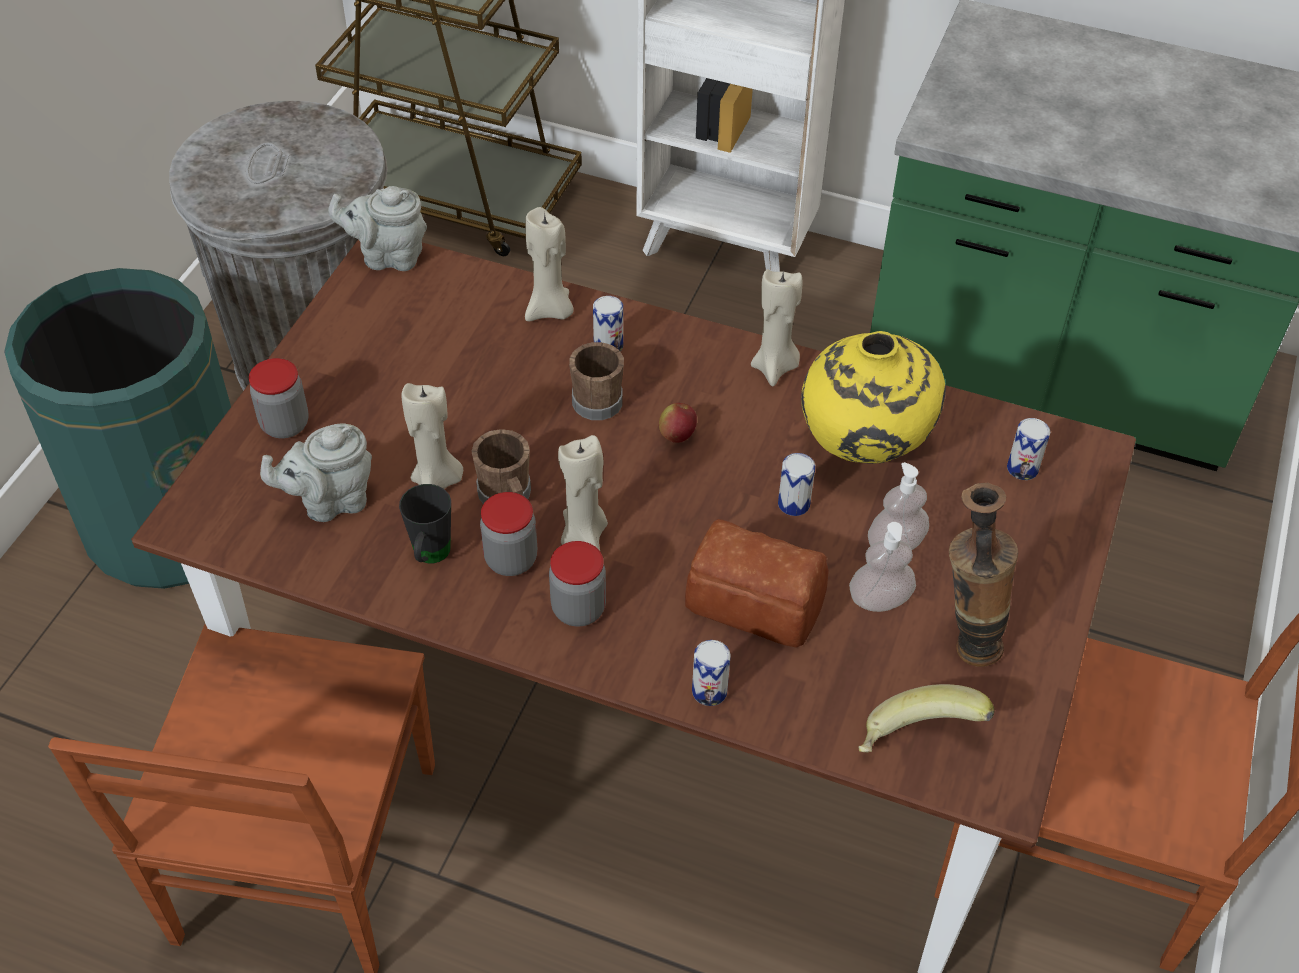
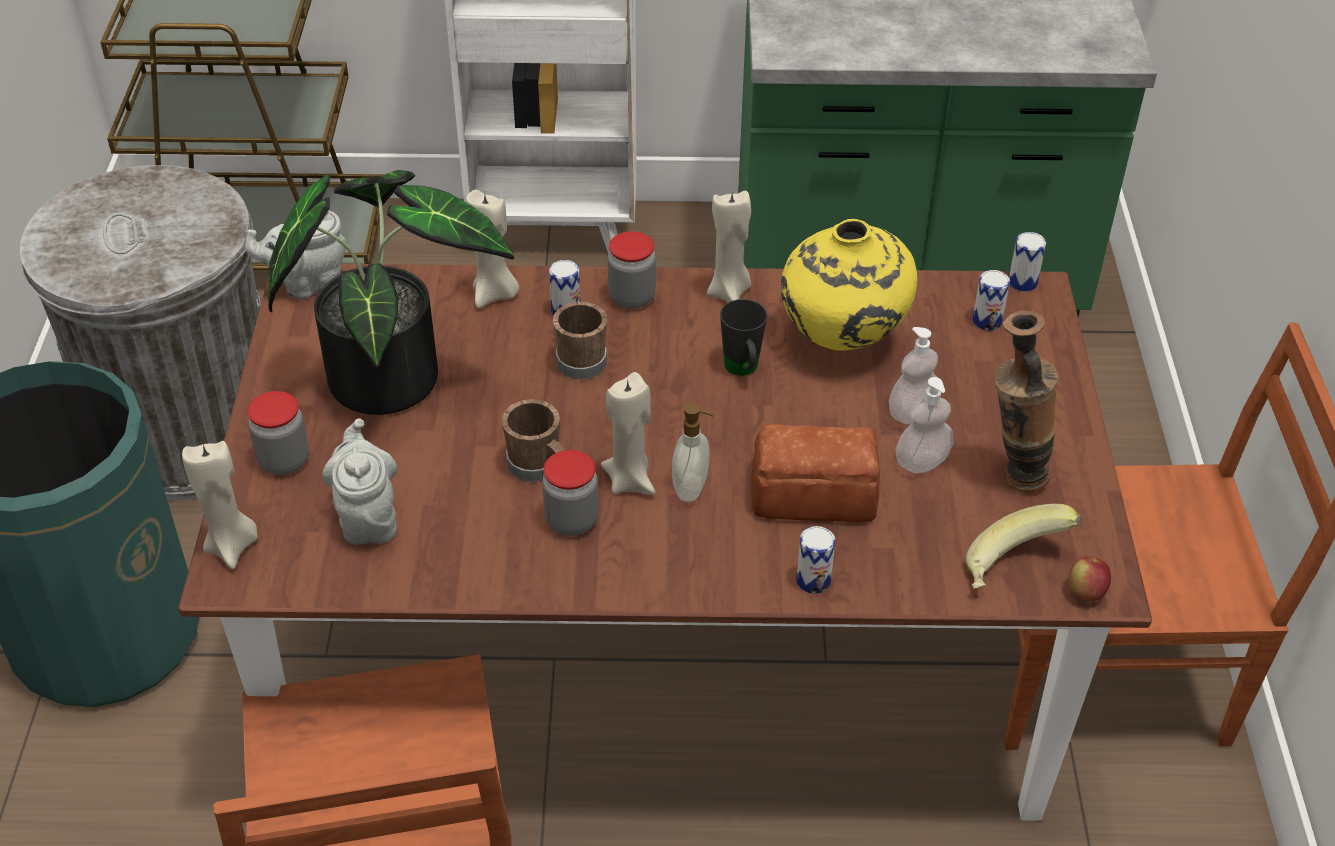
camera: 20 degrees left, 5 degrees down
(330, 501) = (368, 517): grey teapot -> grey teapot turned 120 degrees clockwise
(421, 362) = (392, 370): none -> potted plant
(429, 557) = (492, 540): black mug -> black mug (743, 371)
(437, 481) = (464, 471): beige candle -> beige candle (232, 546)
(578, 609) = (657, 545): jar -> jar (632, 297)
(639, 560) = (692, 488): none -> soap dispenser
(677, 435) = (670, 372): apple -> apple (1085, 592)
(793, 504) = (806, 402): can -> can (1022, 282)

